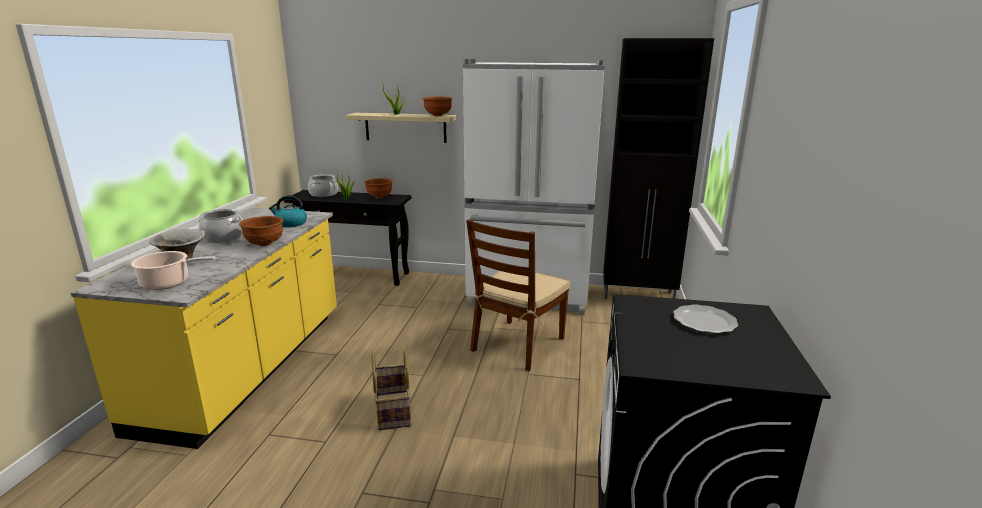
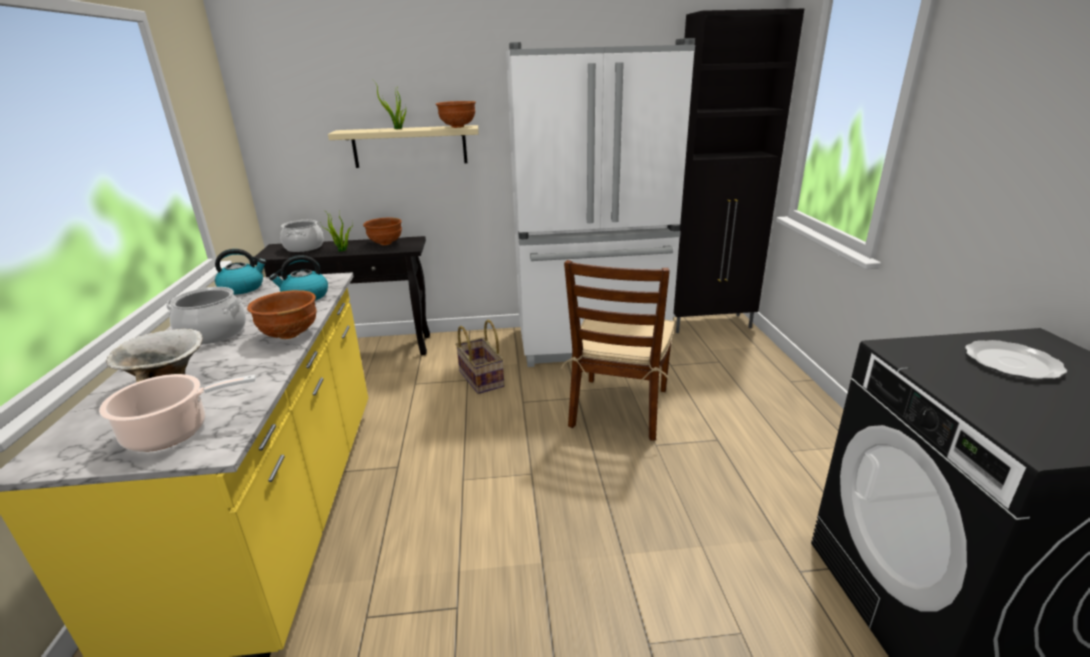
camera: 15 degrees left, 5 degrees up
(259, 214) = (243, 288): none -> kettle
(392, 410) = (521, 534): basket -> basket (480, 378)

